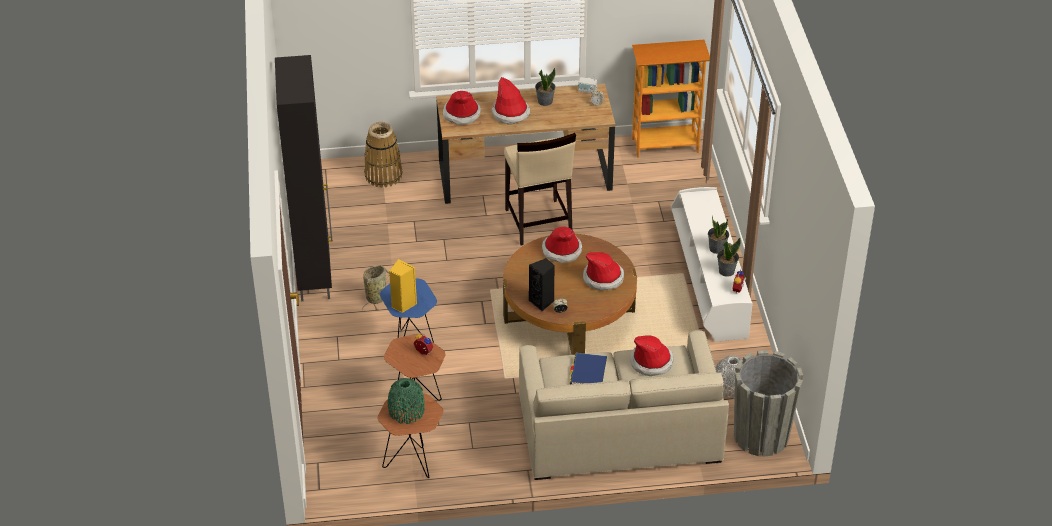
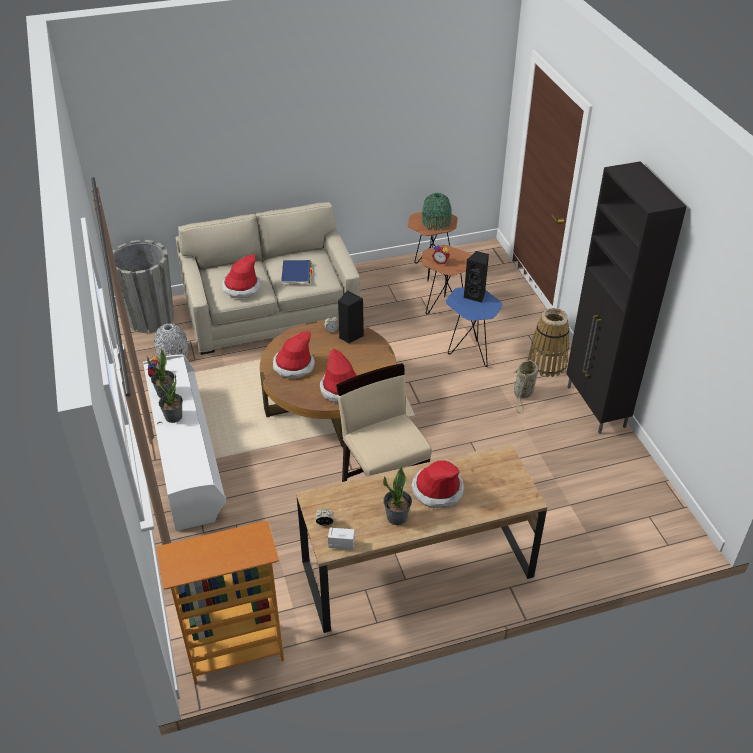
camera: 170 degrees right, 0 degrees up
(383, 175) = (592, 545): basket -> basket (547, 364)
(402, 304) = (476, 296): yellow speaker -> black speaker
(462, 114) = (500, 480): hat -> none

